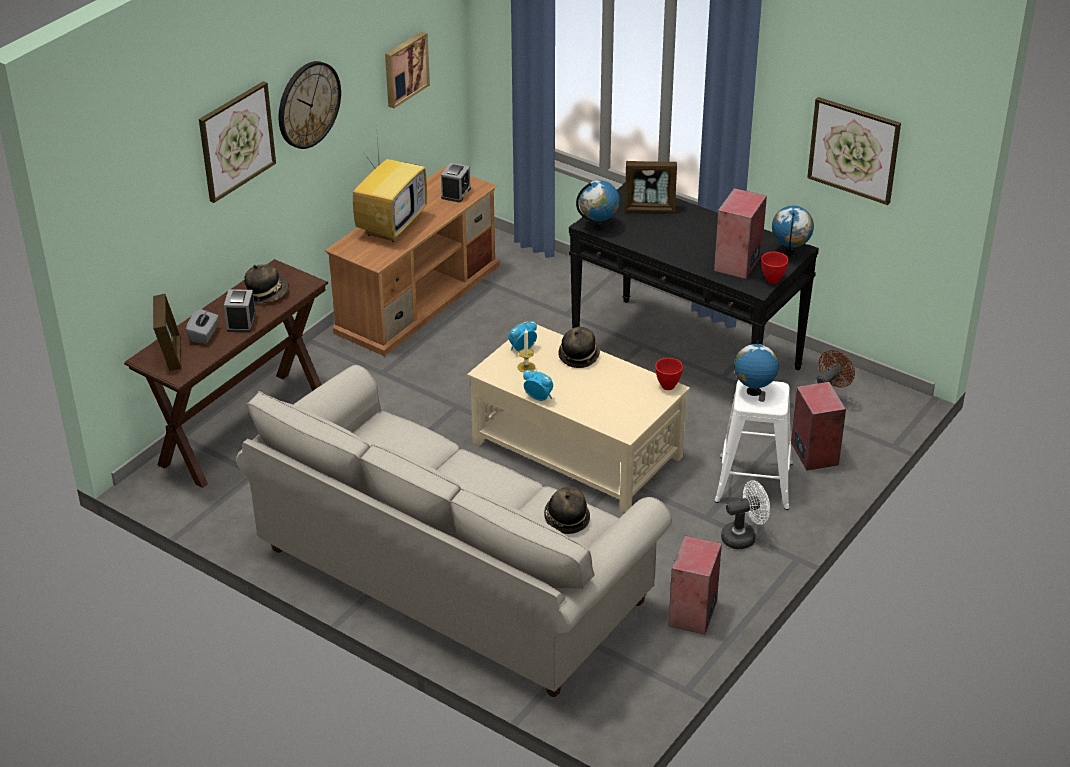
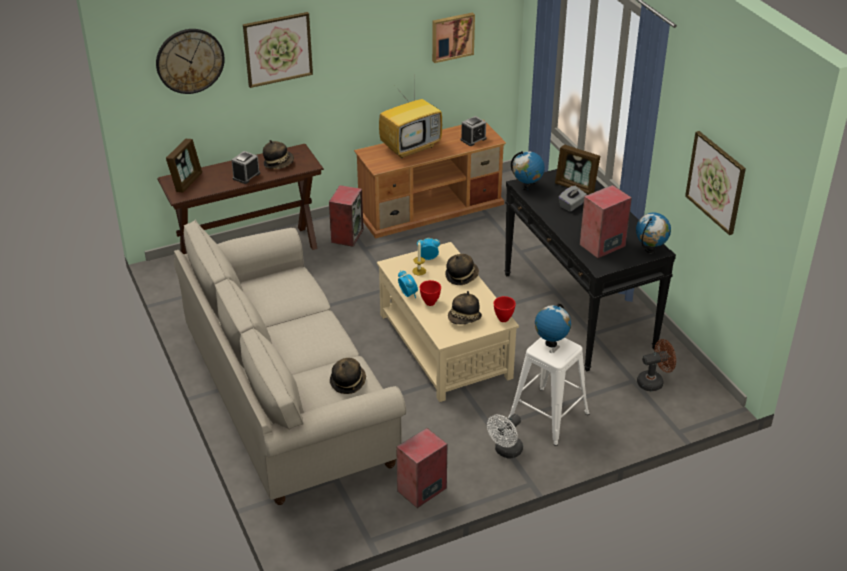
camera: 30 degrees right, 0 degrees up
(204, 335) = (217, 176): grey tissue box -> grey tissue box (572, 205)
(308, 104) = (351, 39): wall clock -> wall clock (190, 61)
(627, 402) = (464, 319): none -> hat
(743, 537) = (506, 451): white fan -> white fan turned 120 degrees clockwise
(773, 280) = (617, 266): red bowl -> red bowl (430, 303)
(813, 453) = (611, 413): speaker -> speaker (347, 235)

